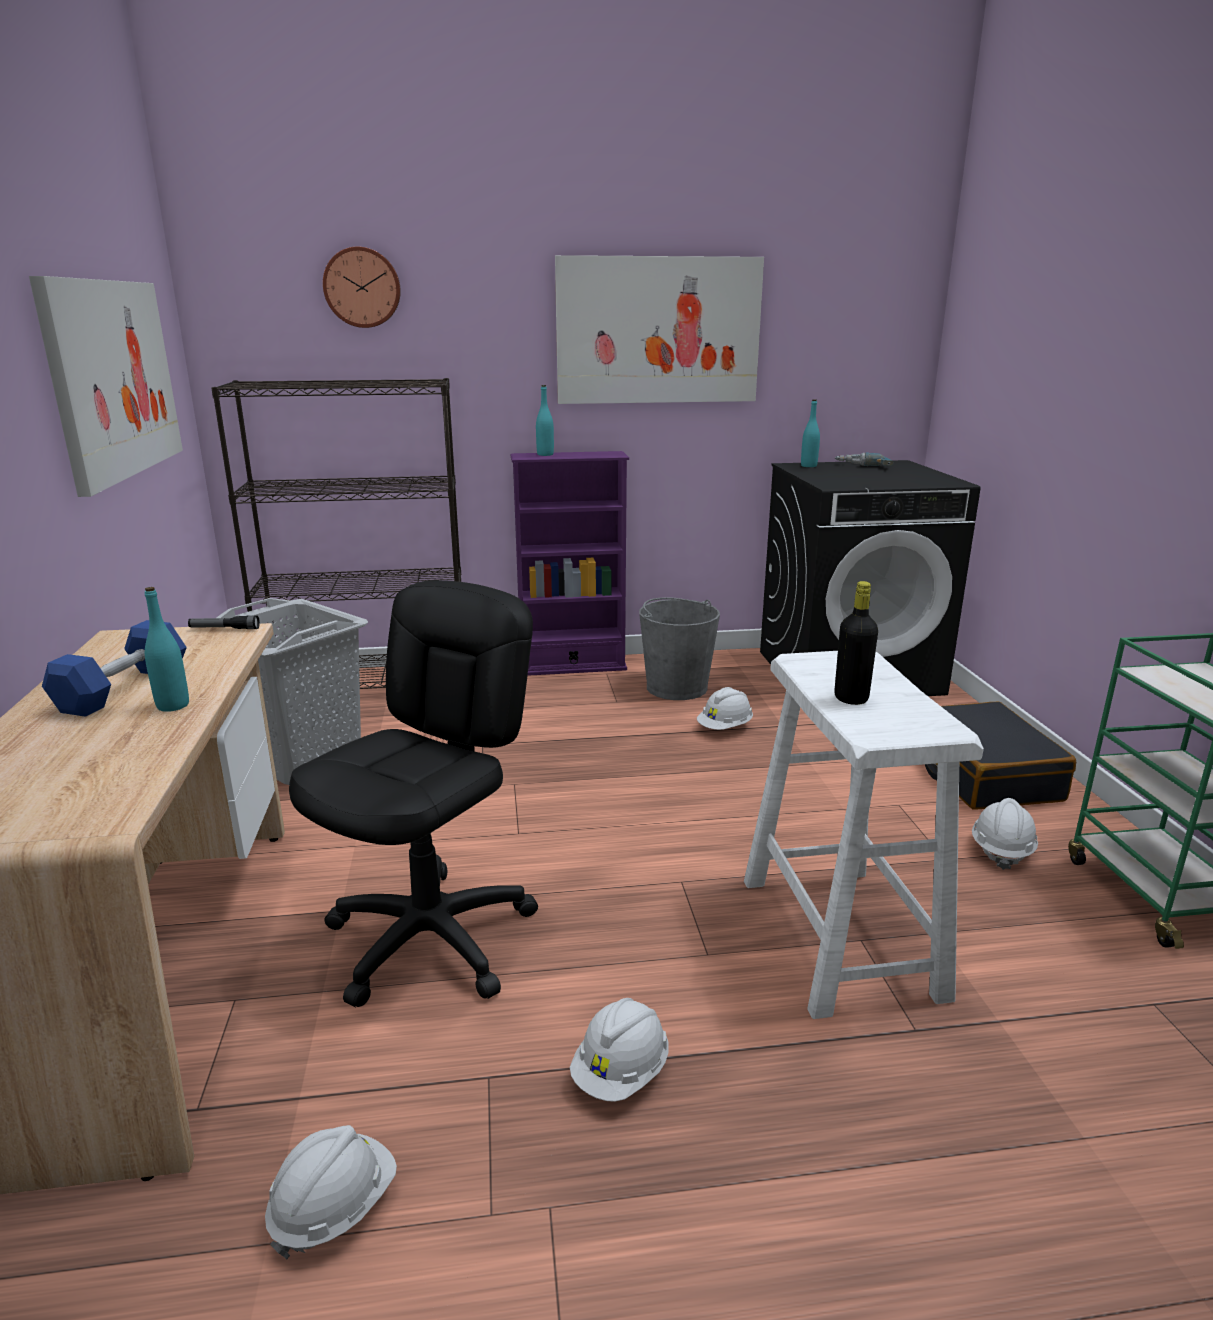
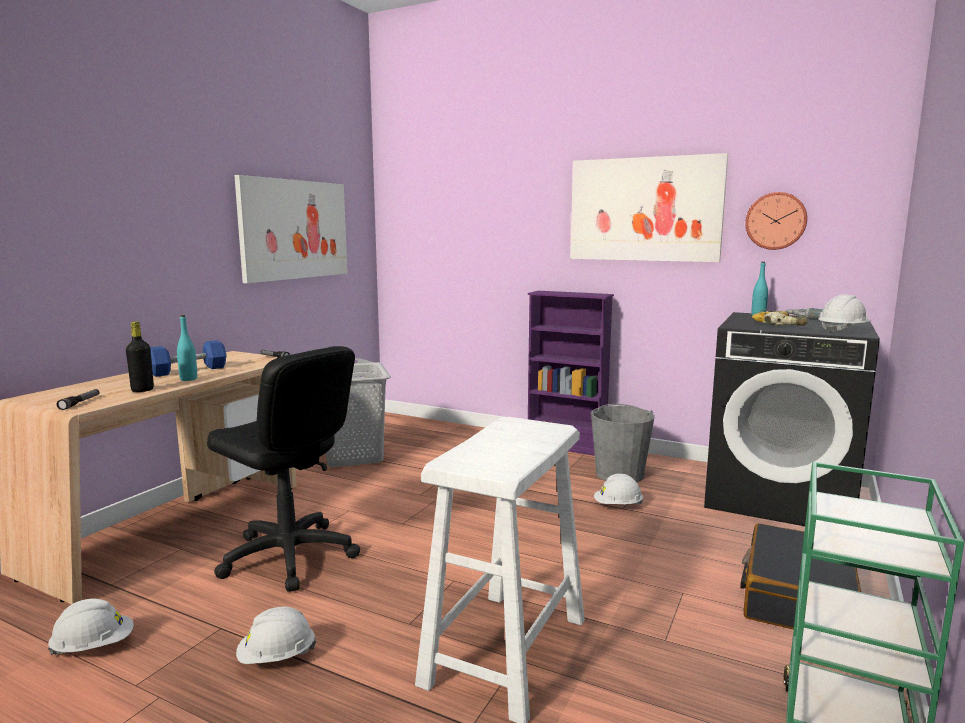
camera: 35 degrees right, 10 degrees down
(77, 810) = (80, 403): none -> flashlight
(362, 287) = (462, 186): wall clock -> wall clock (776, 221)
(371, 684) = (436, 429): black bookcase -> none
(432, 938) = (289, 556): black office chair -> black office chair turned 60 degrees clockwise
(545, 454) = (554, 292): turquoise bottle -> none
(851, 698) = (489, 445): black bottle -> black bottle (142, 390)
(861, 477) = (780, 324): none -> power drill
(1001, 850) = (727, 653): white hard hat -> white hard hat (842, 331)

